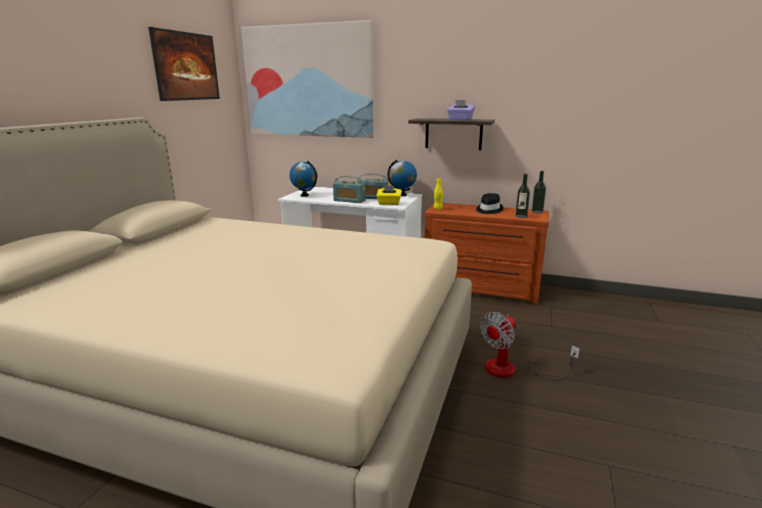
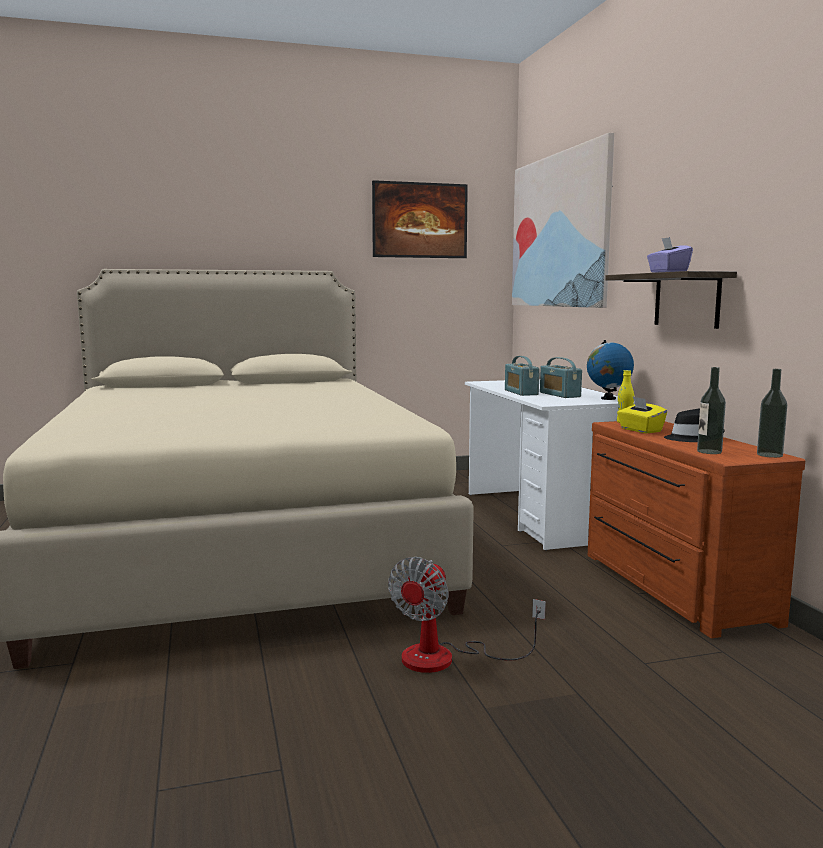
camera: 55 degrees right, 10 degrees down
(304, 195) = (500, 383): globe -> none
(389, 203) = (549, 401): yellow tissue box -> yellow tissue box (640, 430)
(512, 370) = (446, 658): fan -> fan turned 75 degrees counterclockwise

